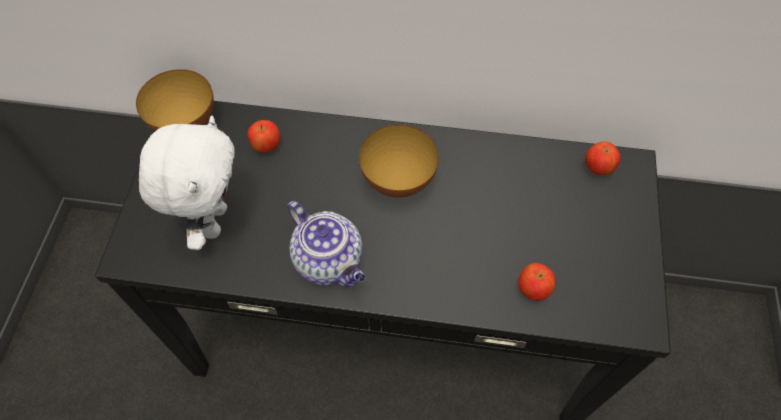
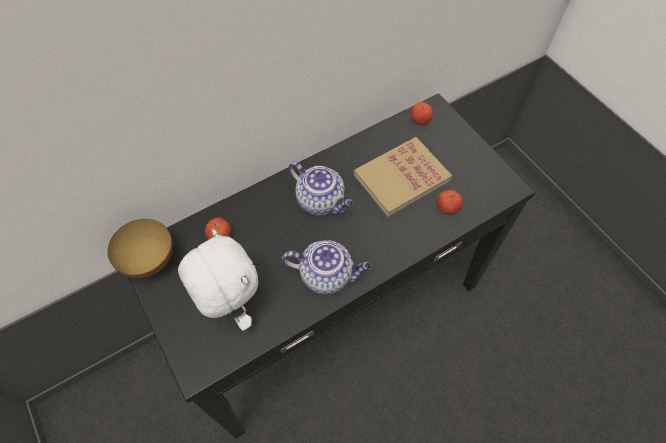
camera: 40 degrees left, 0 degrees up
(398, 180) = (321, 201): bowl -> teapot
(511, 217) = (401, 178): none -> book

